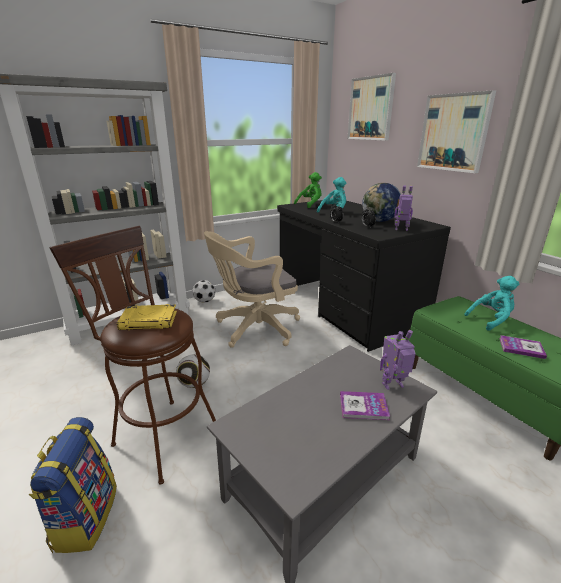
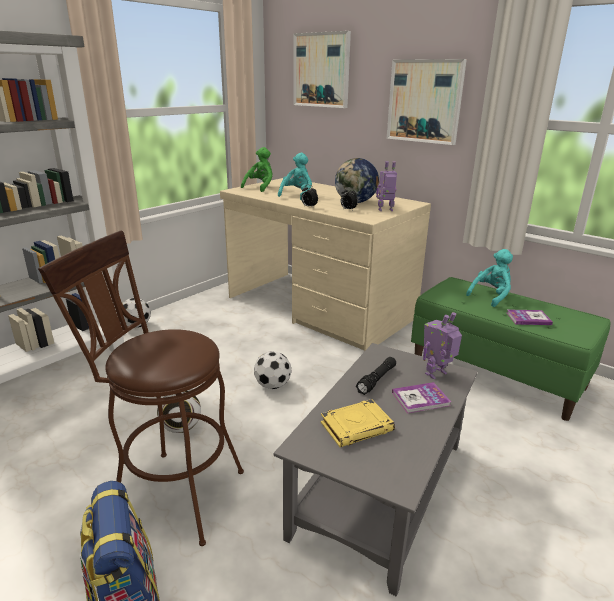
camera: 20 degrees left, 0 degrees up
(149, 321) = (166, 347): yellow book -> yellow book (357, 427)
(254, 328) = (221, 349): beige office chair -> none
(278, 364) = (273, 385): none -> football
(333, 380) = (376, 380): none -> black flashlight
(346, 307) = (319, 308): black desk -> beige desk

